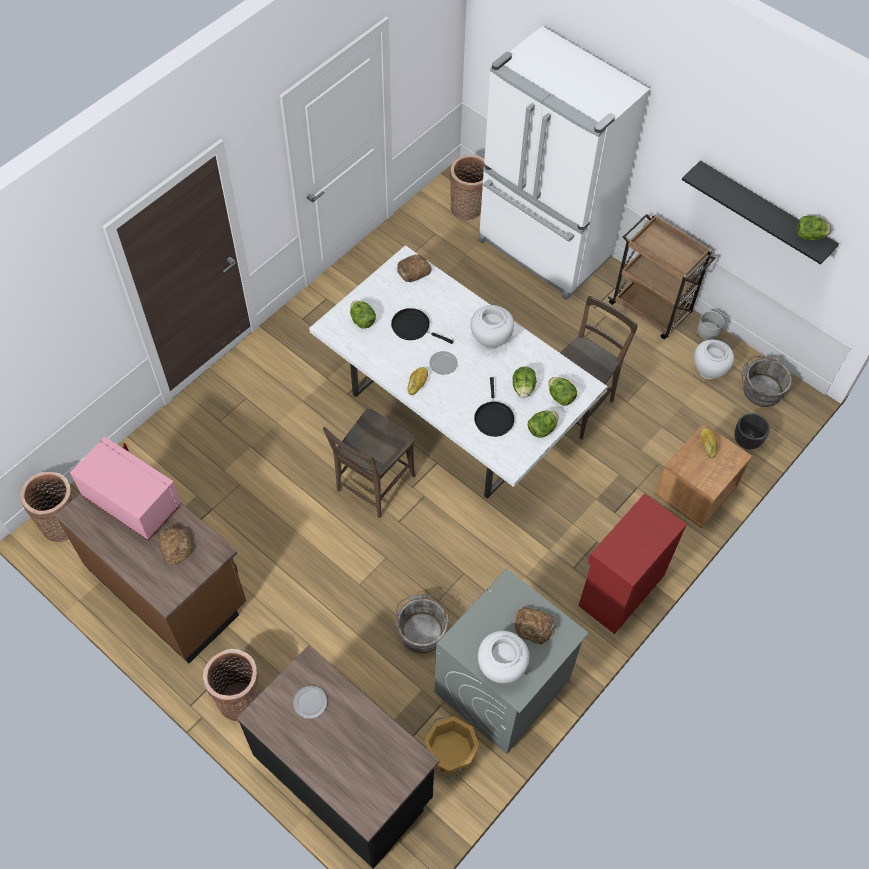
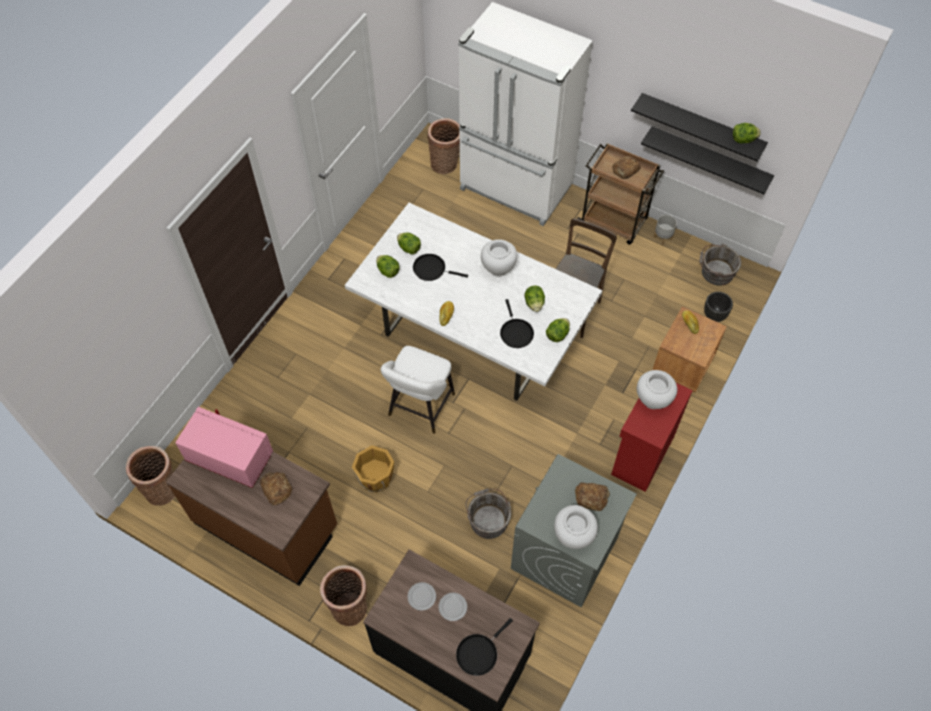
camera: 10 degrees left, 0 degrees up
(360, 781) = (479, 653): none -> black frying pan
(373, 486) = (420, 408): brown chair -> white stool
(413, 271) = (420, 222): bread -> bread (625, 170)
(443, 363) = (464, 295): plate -> plate (452, 606)
(450, 755) = (535, 617): orange bucket -> orange bucket (375, 478)
(561, 397) = (566, 305): lettuce -> lettuce (409, 248)
(708, 371) = (671, 264): white vase -> white vase (653, 400)
(769, 252) = (709, 159): none -> black shelf

